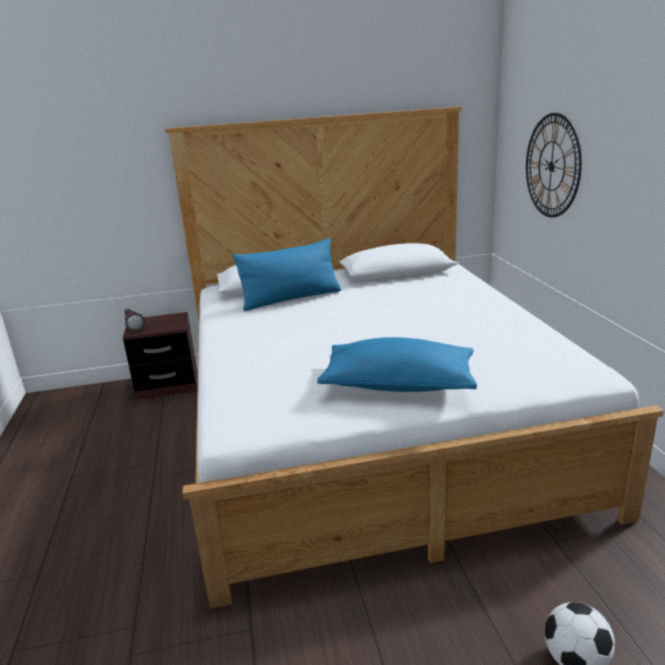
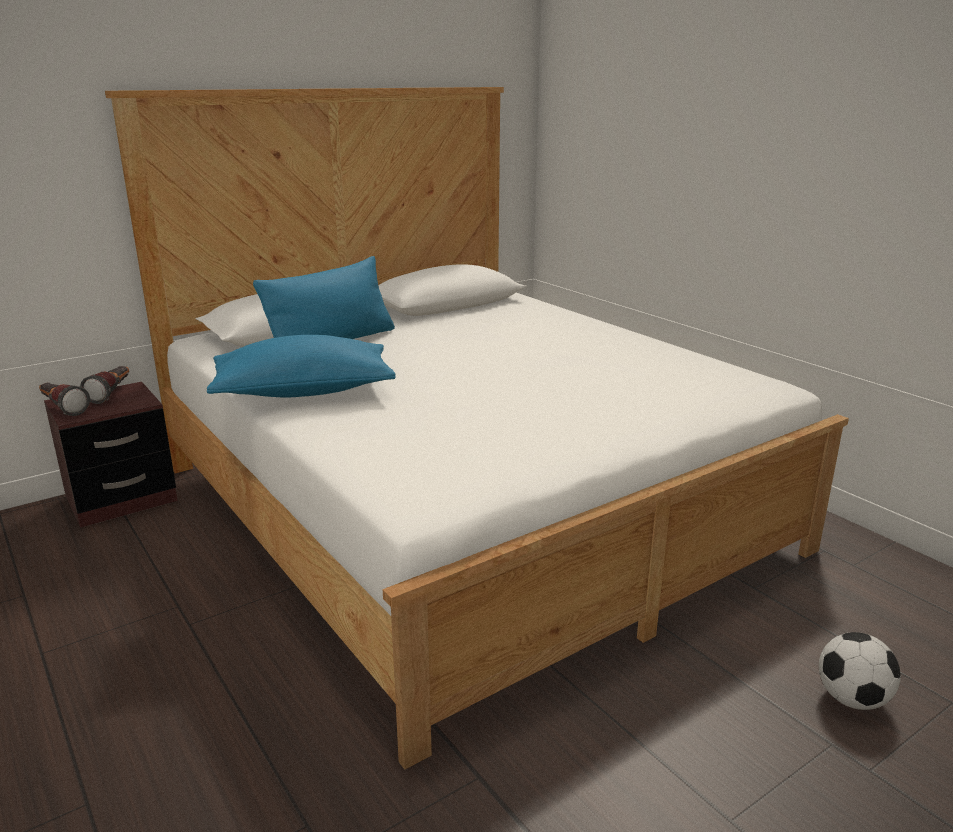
camera: 25 degrees left, 0 degrees up
(165, 318) = (112, 394): none -> flashlight
(398, 385) = (581, 424): blue pillow -> blue pillow (304, 392)
(552, 166) = (632, 161): wall clock -> none

